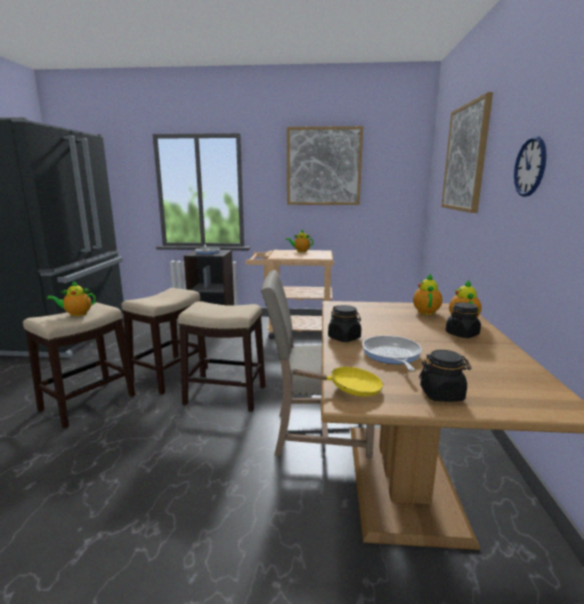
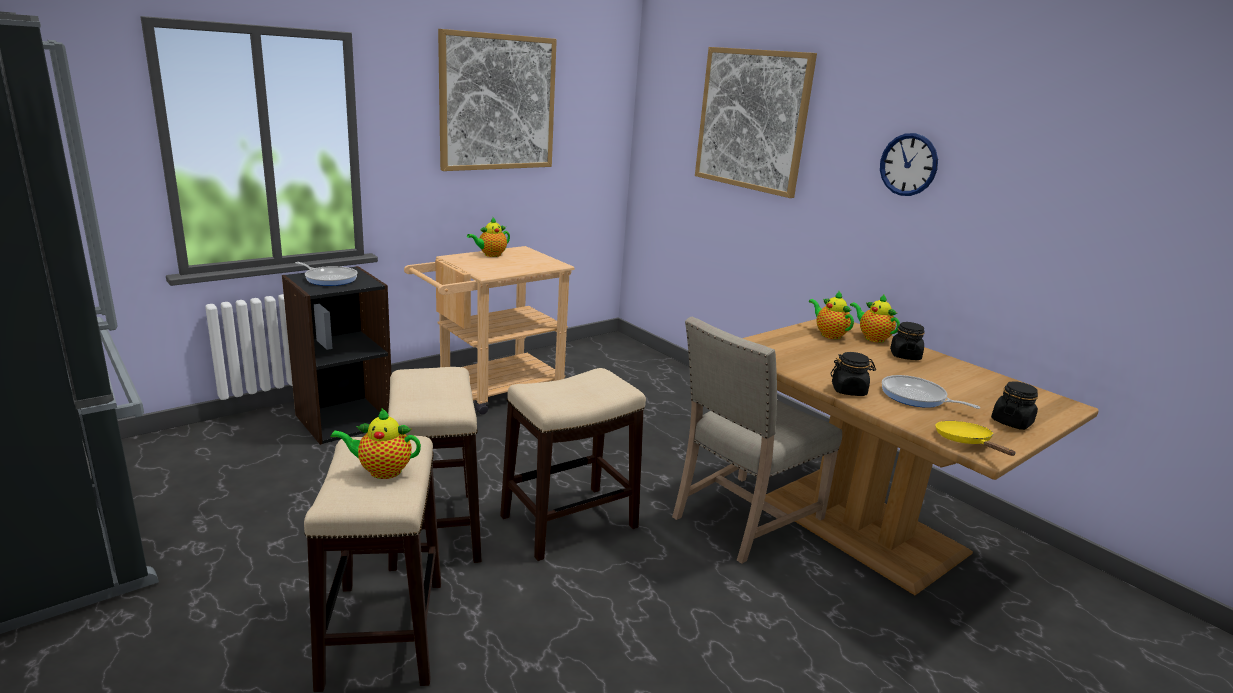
camera: 45 degrees left, 5 degrees up
(76, 314) = (381, 471): teapot -> teapot turned 60 degrees clockwise
(349, 388) = (966, 442): yellow frying pan -> yellow frying pan turned 60 degrees counterclockwise

